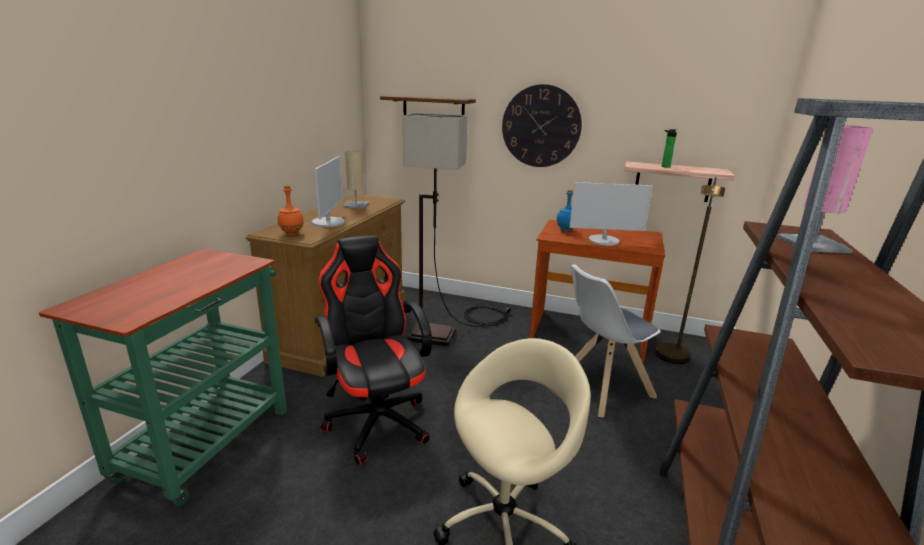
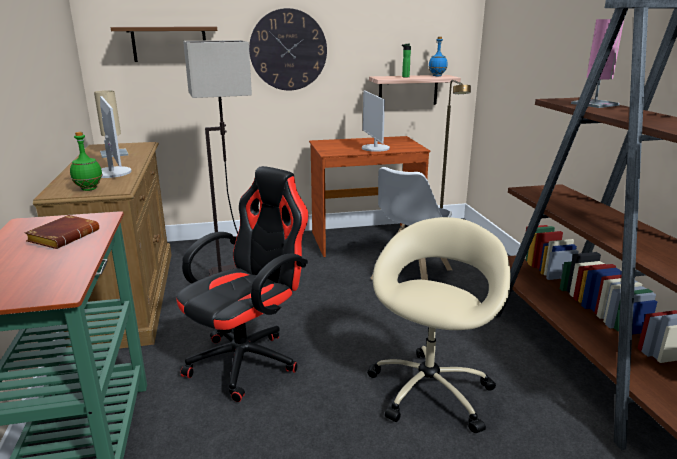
camera: 30 degrees left, 0 degrees up
(206, 272) = (64, 236): none -> brown book
(291, 234) = (88, 189): orange bottle -> green bottle
(377, 419) = (249, 359): black office chair -> black office chair turned 90 degrees clockwise
(566, 230) = (335, 146): blue bottle -> blue bottle (437, 76)
(604, 241) = (375, 148): monitor -> monitor turned 105 degrees clockwise

